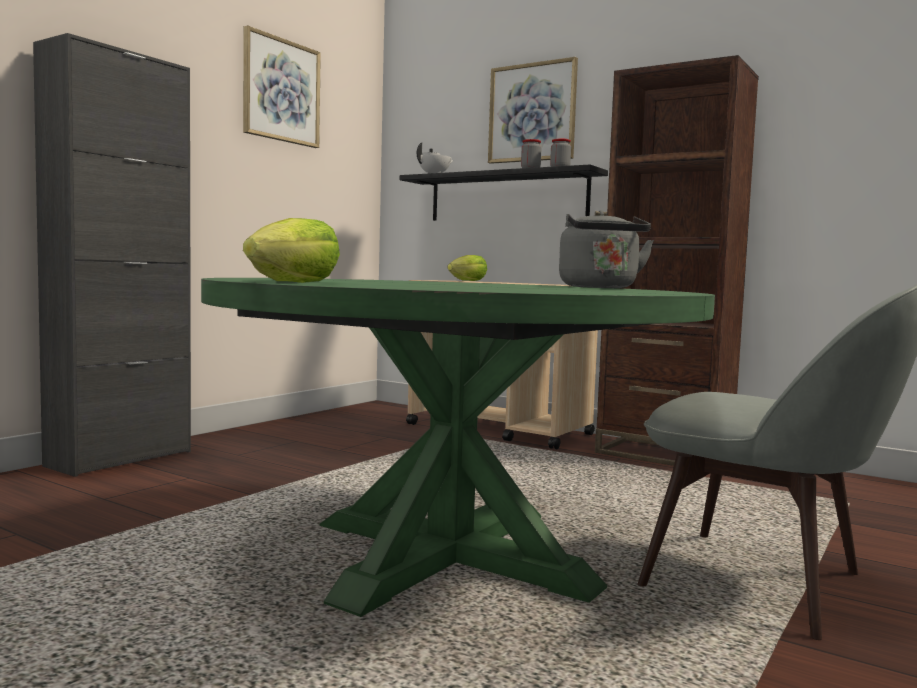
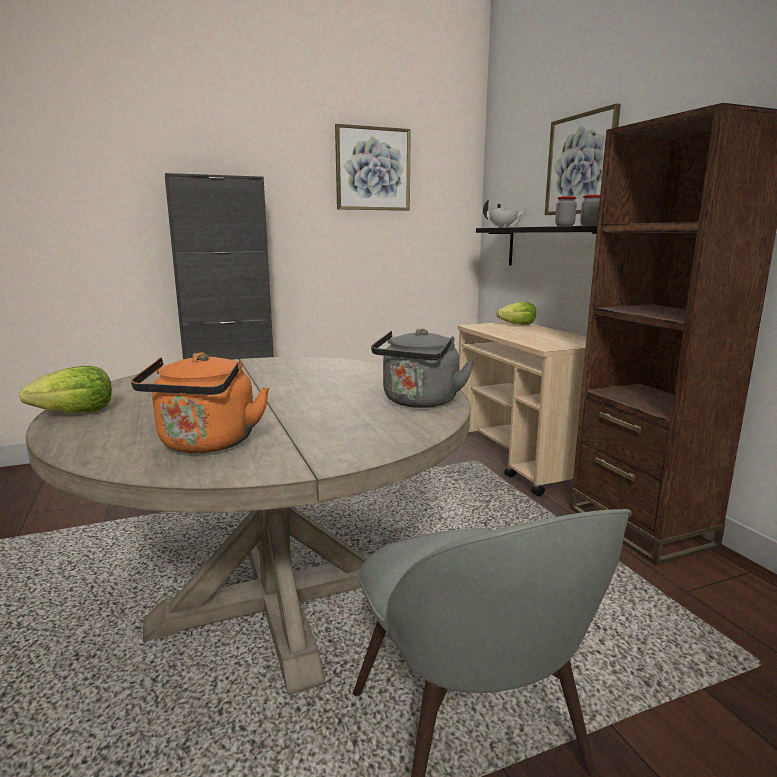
camera: 35 degrees right, 10 degrees up
(449, 556) = (277, 601): green dining table -> beige dining table
(540, 289) = (206, 444): none -> orange kettle

